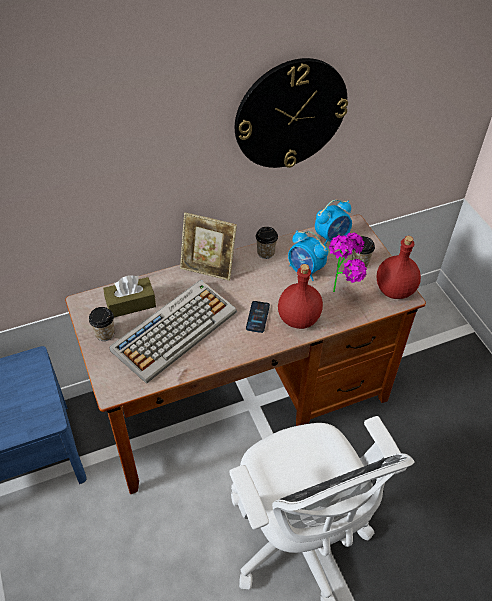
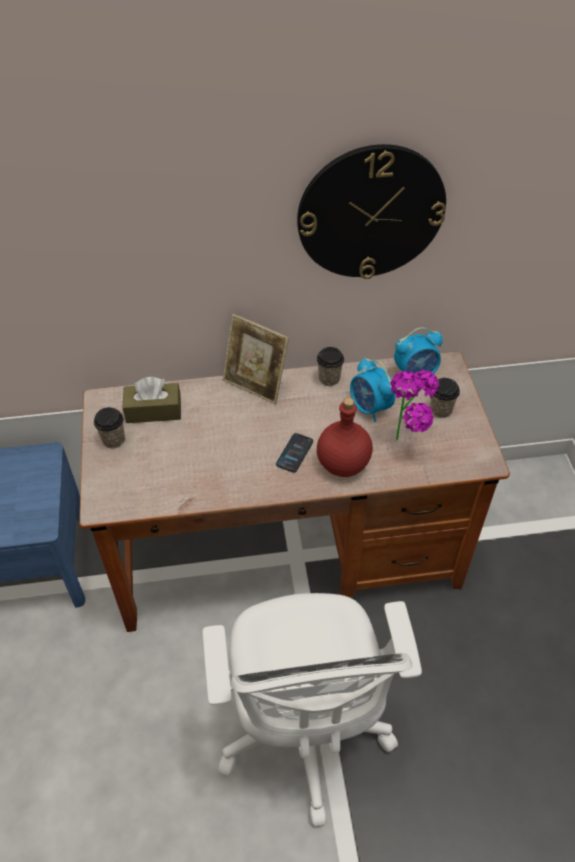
camera: 15 degrees right, 0 degrees up
(175, 330) = (193, 450): keyboard -> none
(394, 291) = (473, 452): red bottle -> none

